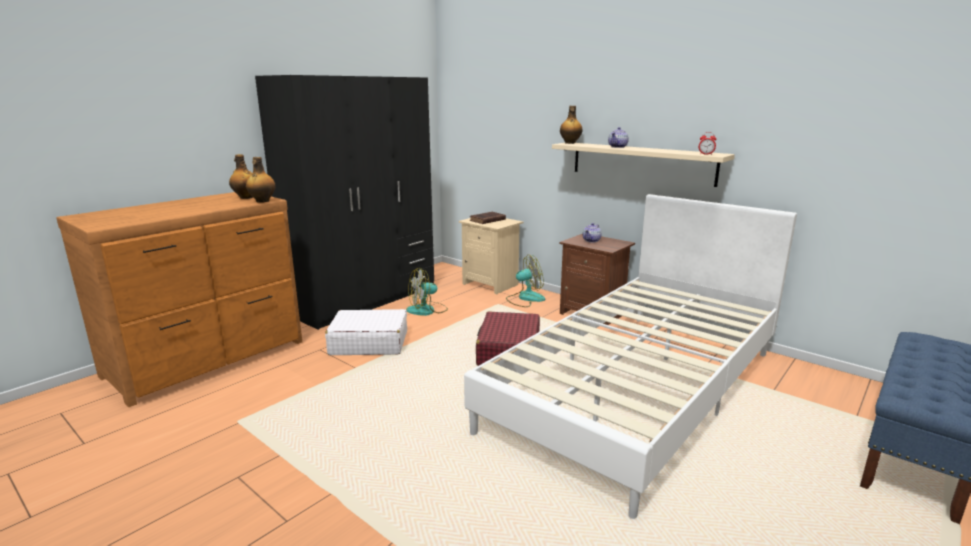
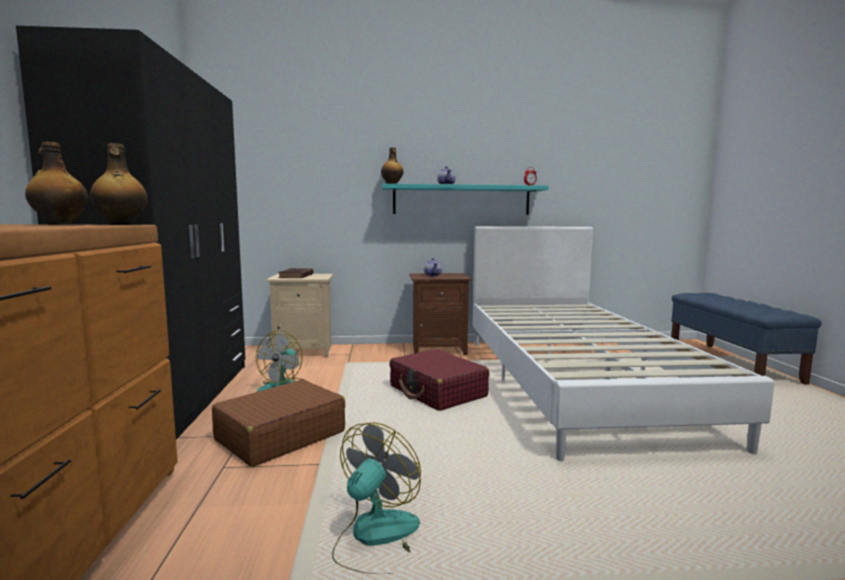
camera: 45 degrees left, 10 degrees down
(368, 343) = (280, 436): white suitcase -> brown suitcase
(525, 298) = (361, 353): fan -> fan (375, 538)
(641, 163) = (461, 200): beige shelf -> turquoise shelf

